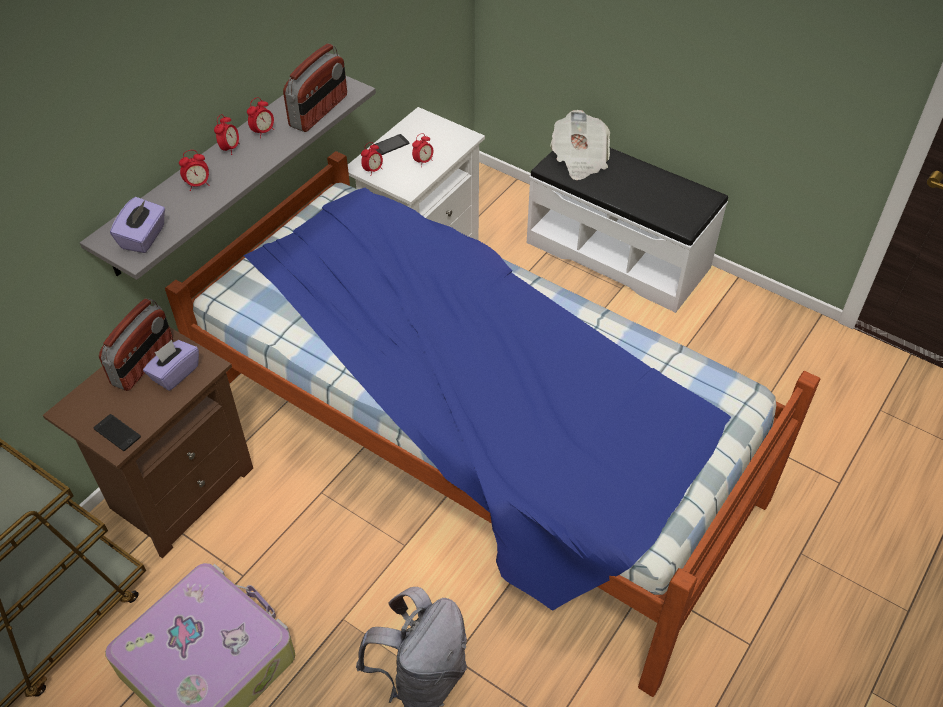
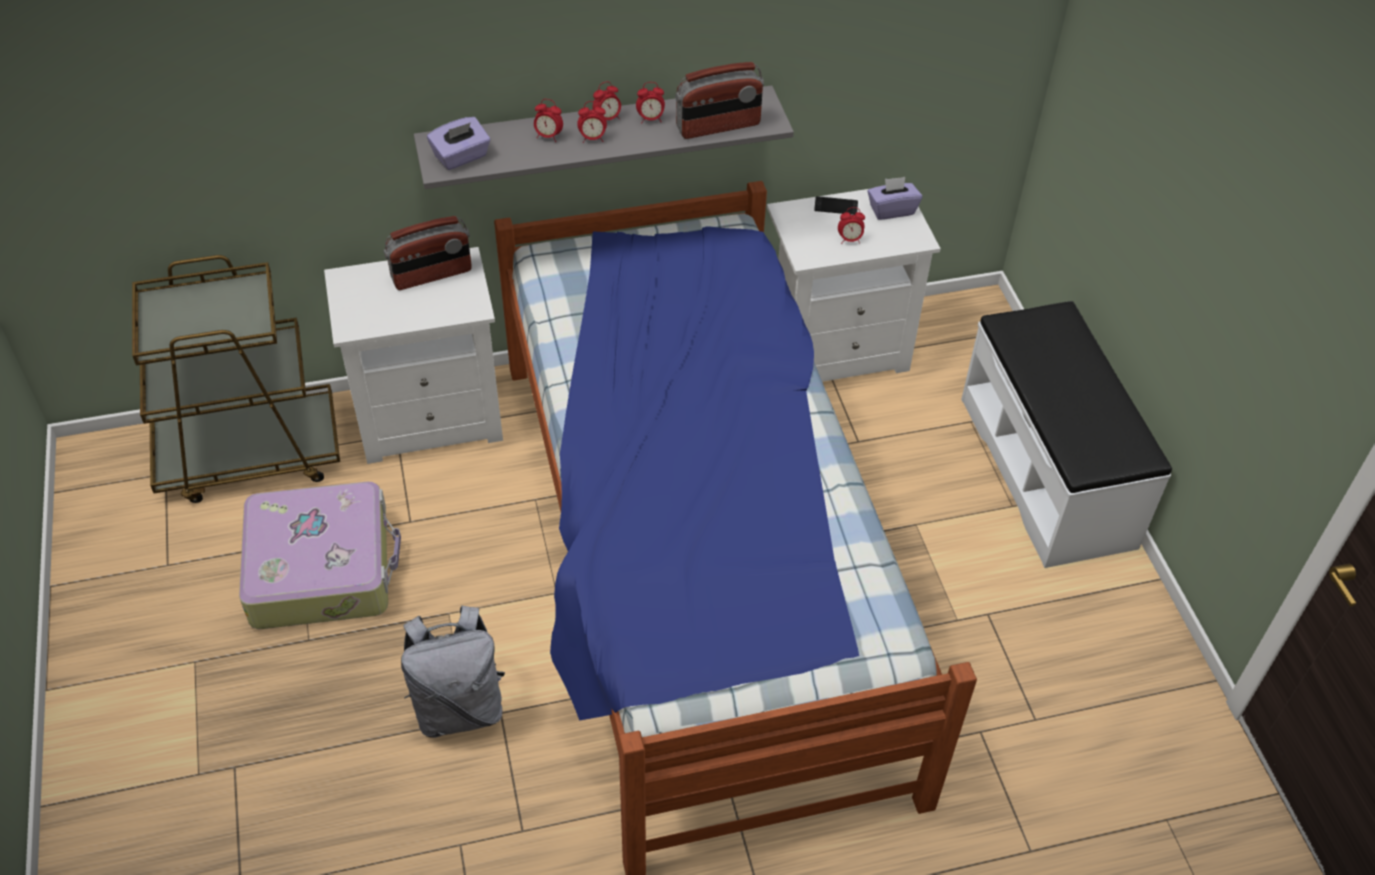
camera: 40 degrees right, 0 degrees up
(117, 433) = (358, 318): phone -> none
(175, 373) = (445, 299): purple tissue box -> purple tissue box (891, 210)
(179, 489) = (431, 418): brown nightstand -> white nightstand
(373, 170) = (793, 221): alarm clock -> alarm clock (592, 138)
(579, 159) = (1045, 334): newspaper -> none

